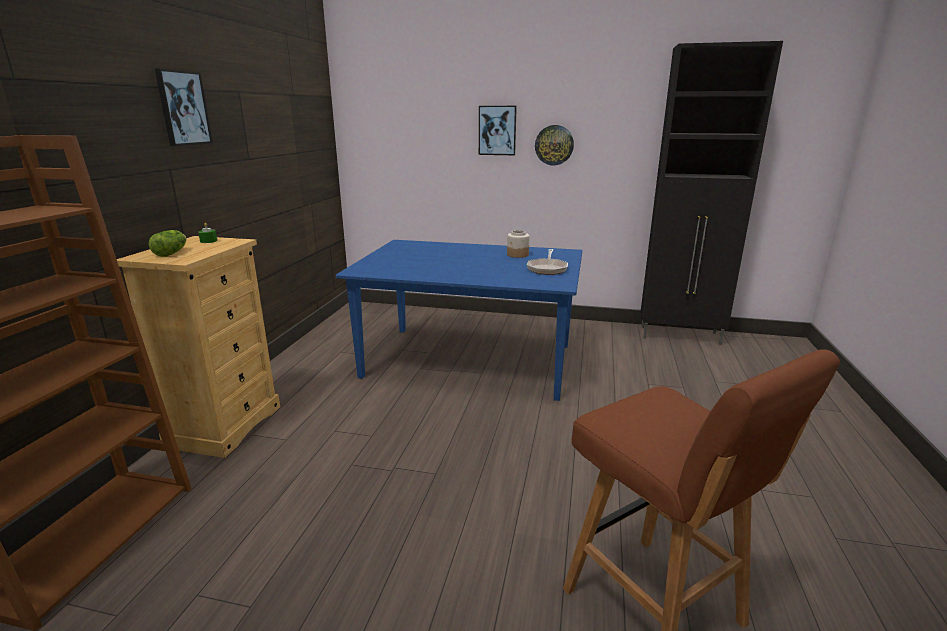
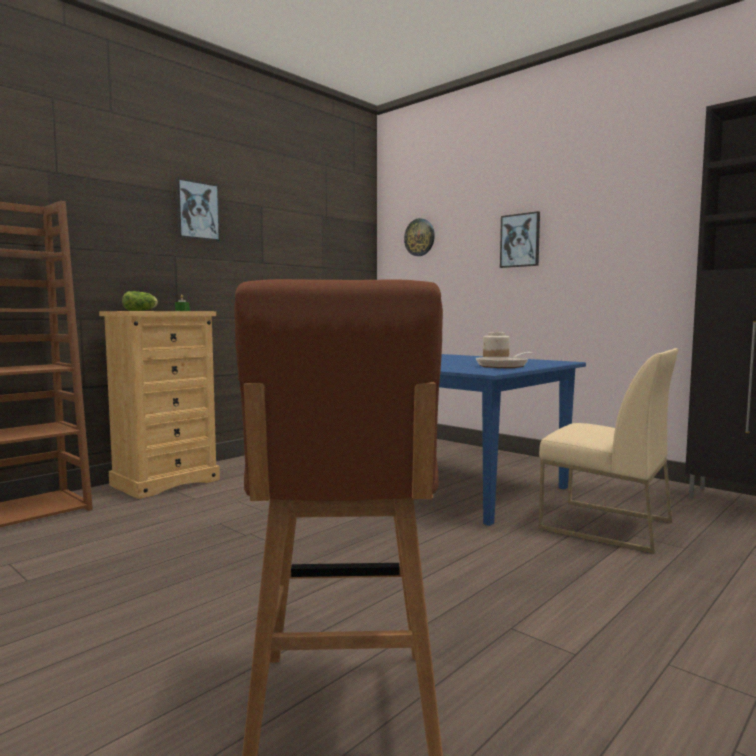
camera: 30 degrees right, 15 degrees down
(554, 145) = (581, 251): wall clock -> wall clock (419, 237)
(625, 379) = (604, 525): none -> beige chair

